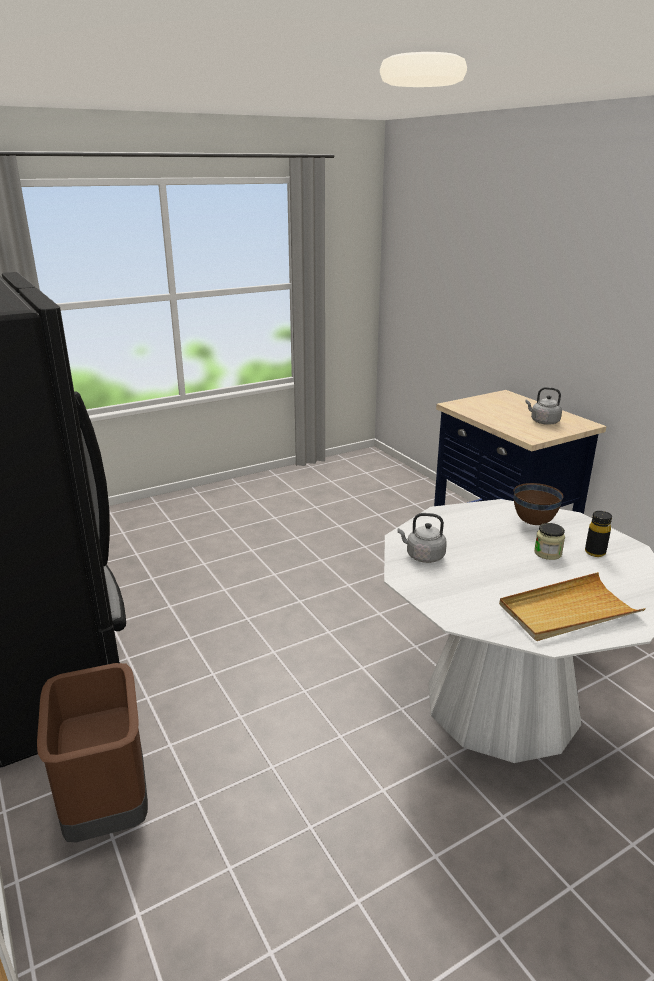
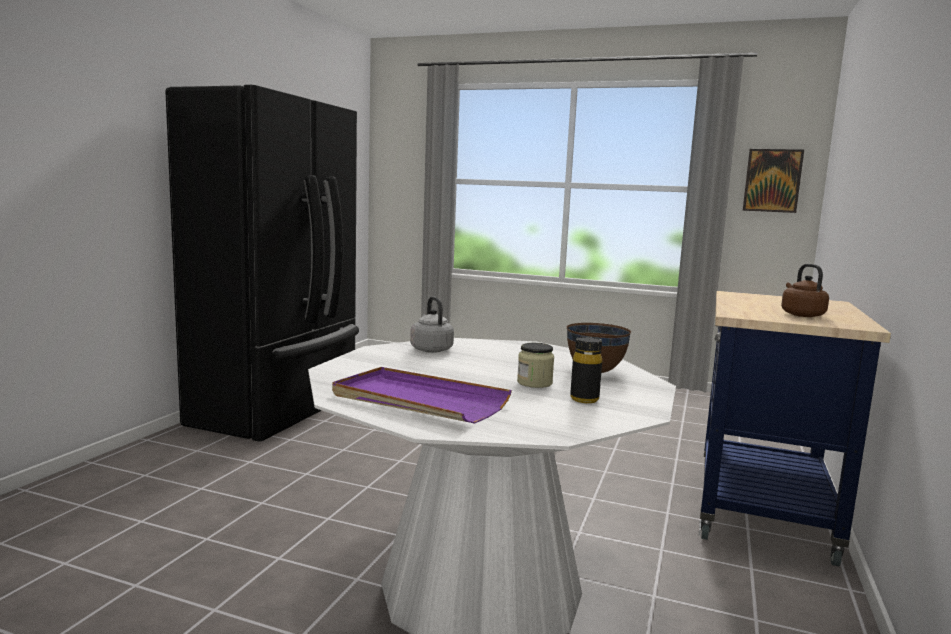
camera: 50 degrees right, 15 degrees down
(106, 807) = (171, 464): brown trash can -> none
(347, 270) = (772, 180): none -> picture
(543, 421) = (801, 314): grey kettle -> brown kettle
(568, 611) = (418, 400): beige tray -> purple tray

